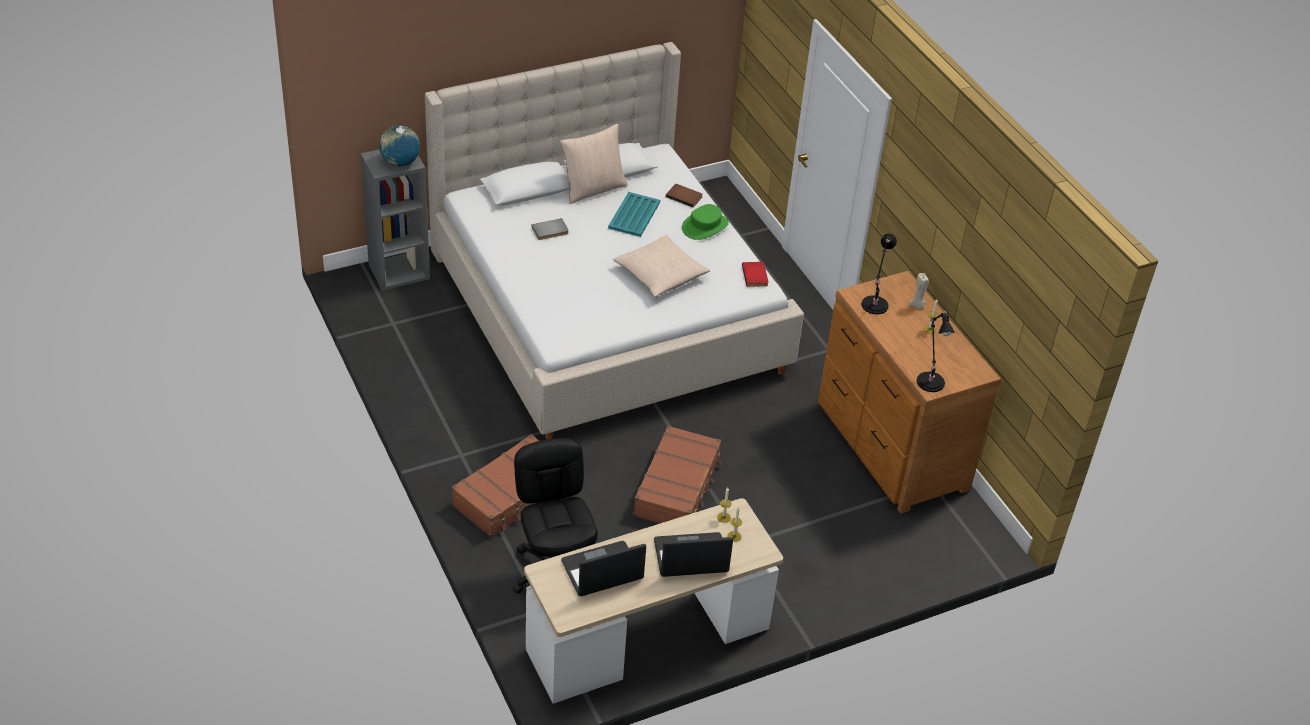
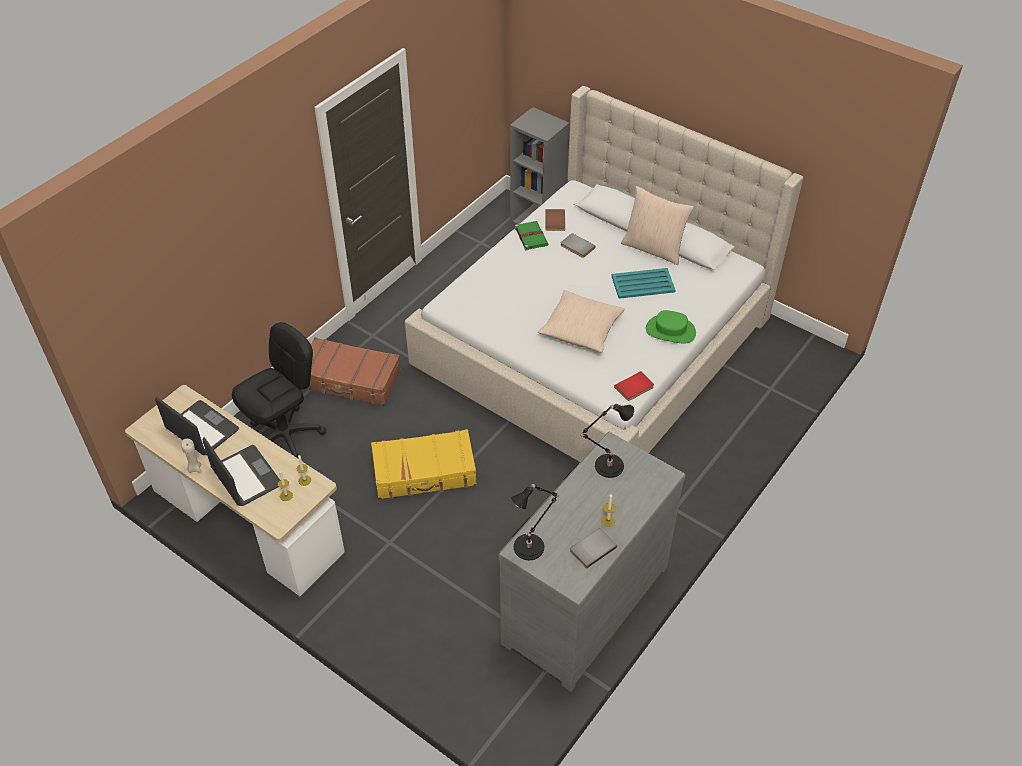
camera: 65 degrees right, 5 degrees up
(400, 162) = (540, 128): globe -> none
(509, 252) = (531, 236): none -> green book
(678, 487) = (424, 472): brown suitcase -> yellow suitcase
(684, 196) = (699, 303): brown book -> brown book (556, 221)
(889, 446) = (582, 603): brown dresser -> grey dresser
(917, 305) = (636, 498): beige candle -> beige candle (194, 468)
(952, 349) = (592, 548): none -> grey book

